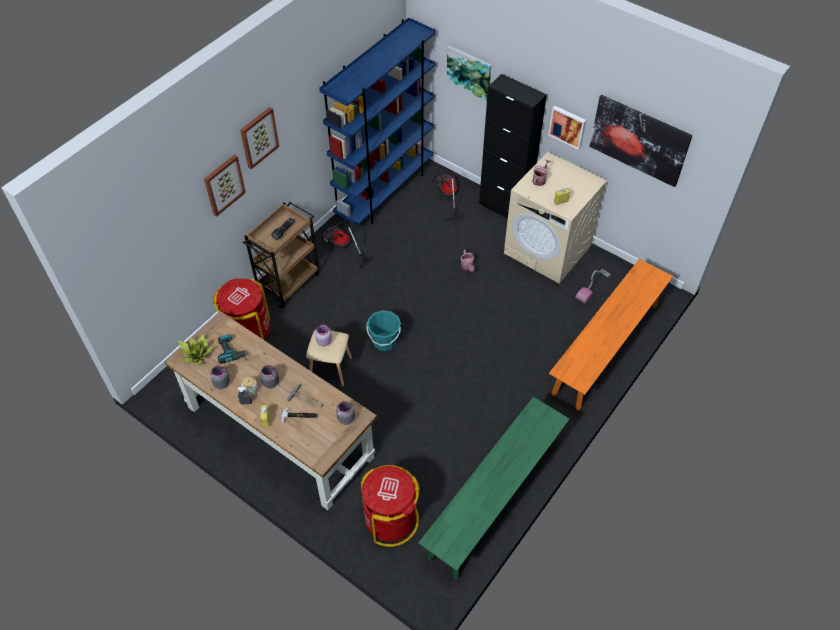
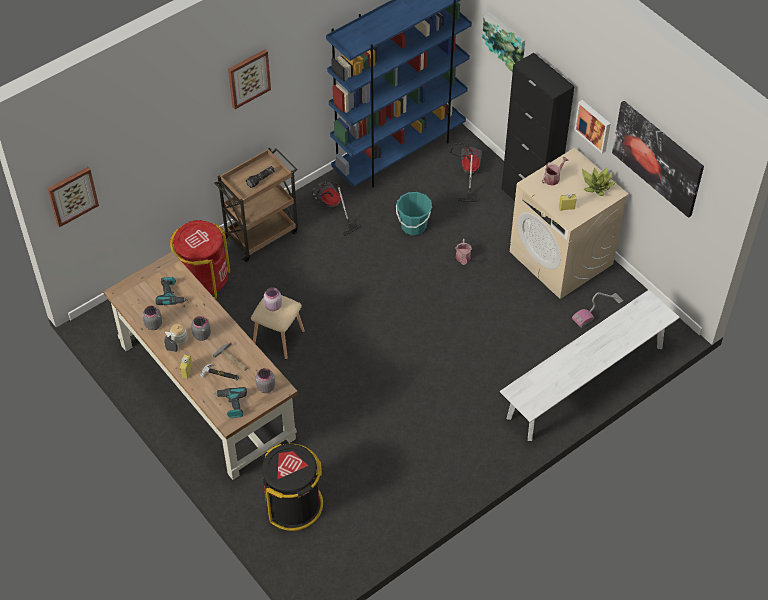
camera: 15 degrees right, 0 degrees up
(196, 354) = (137, 290): potted plant -> potted plant (597, 186)
(224, 185) = (202, 121): picture -> picture (72, 195)
(319, 443) = (231, 404): none -> power drill
(384, 341) = (345, 321): turquoise bucket -> turquoise bucket (413, 226)
(391, 519) = (294, 504): red trash can -> black trash can
(494, 500) = (406, 510): green bench -> none
(606, 348) = (585, 382): orange bench -> white bench

